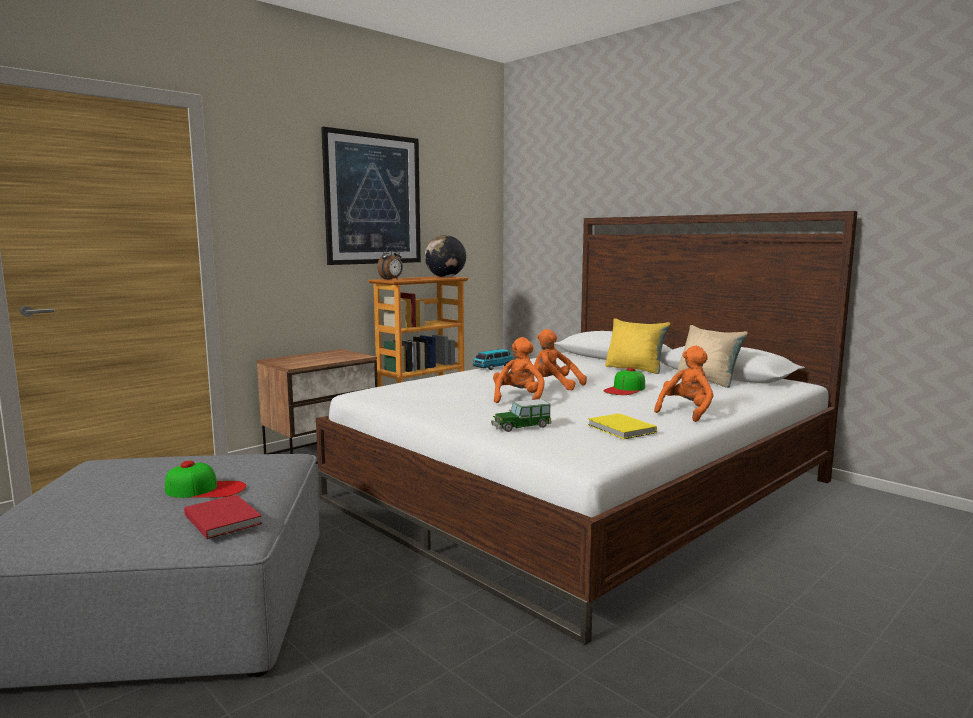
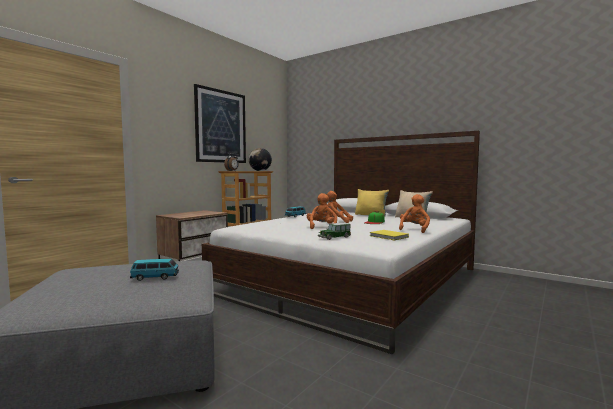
camera: 10 degrees left, 5 degrees down
(206, 489) = (155, 277): cap -> toy car
(223, 518) = (176, 291): red book -> none

